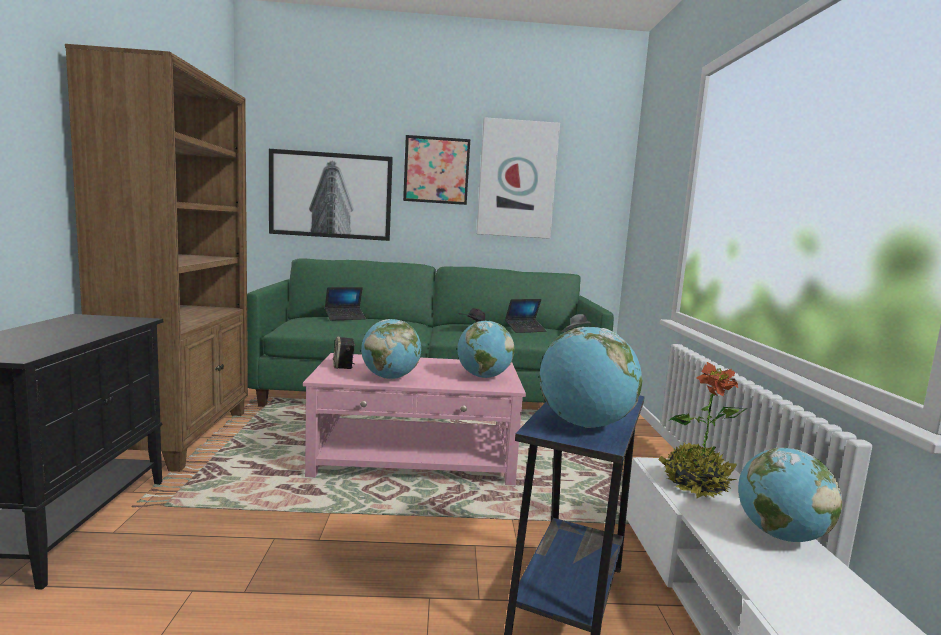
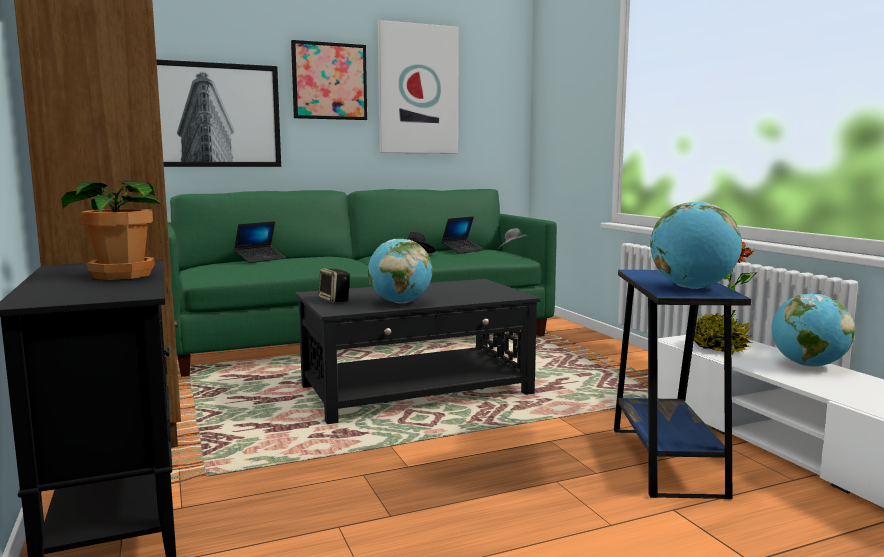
camera: 20 degrees left, 0 degrees up
(81, 332) = (121, 275): none -> potted plant
(416, 458) = (417, 390): pink coffee table -> black coffee table
(483, 377) = (483, 291): globe -> none

